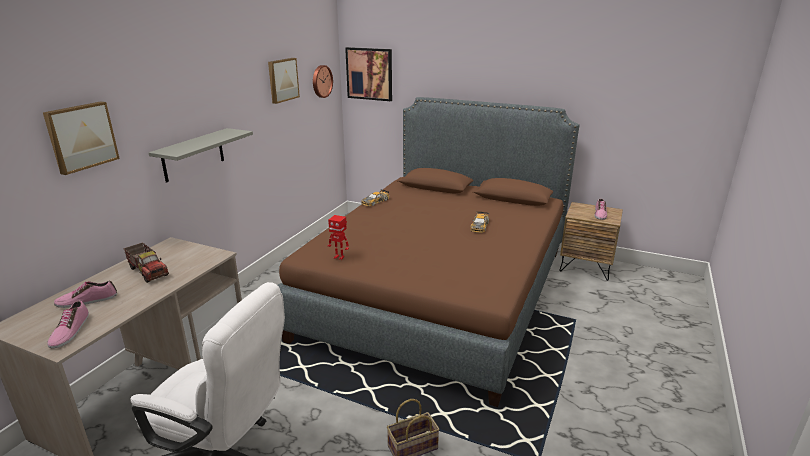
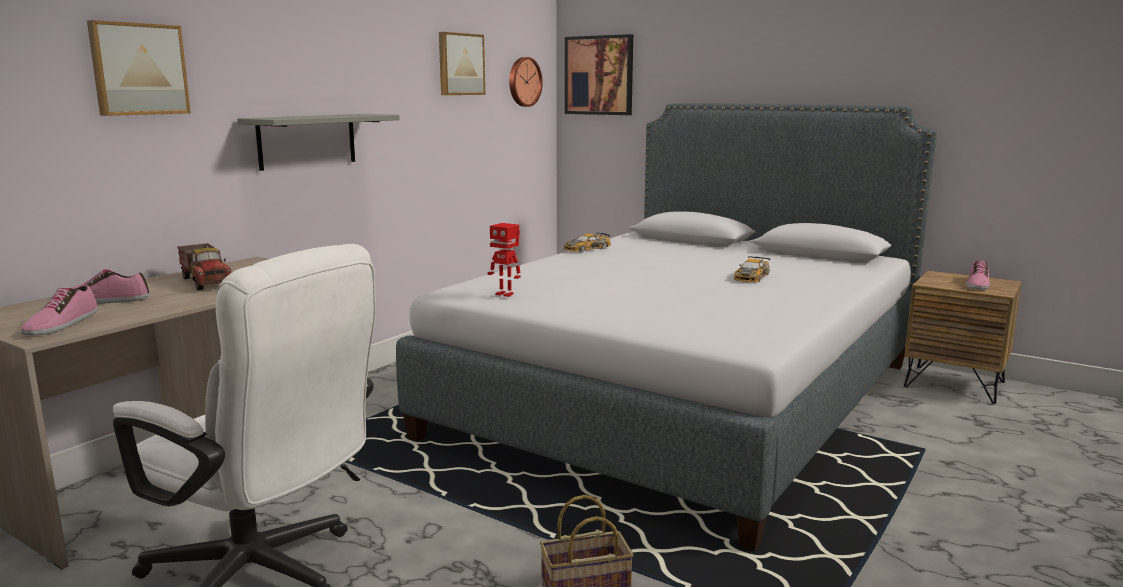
camera: 10 degrees right, 10 degrees down
(439, 291) = (684, 398): brown bed -> grey bed

